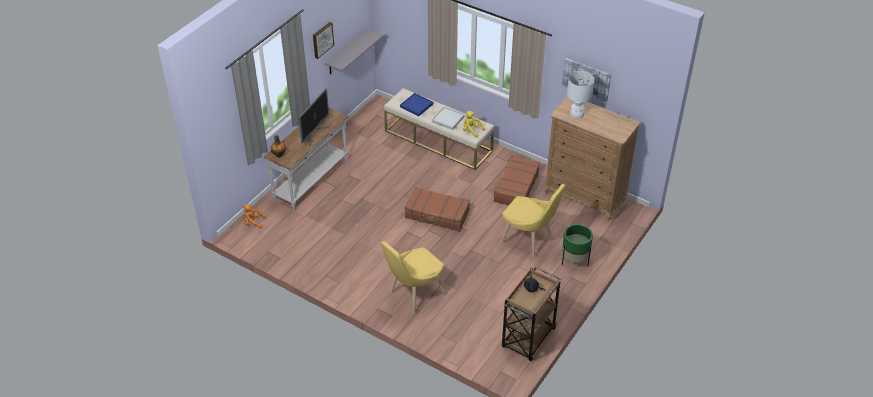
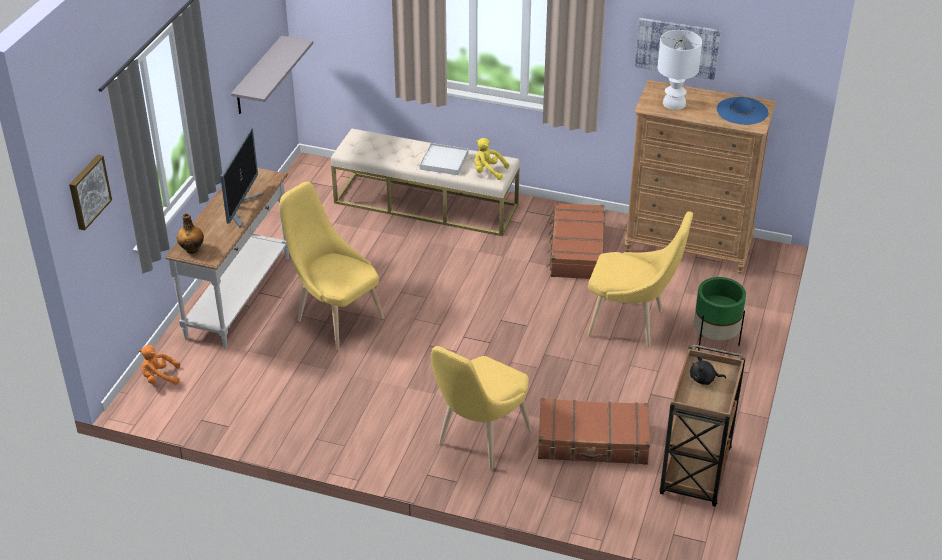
camera: 15 degrees left, 5 degrees down
(322, 39) = (225, 51): picture -> picture (88, 191)
(360, 204) = (335, 317): none -> yellow chair
(416, 106) = (385, 150): blue tray -> none
(437, 215) = (468, 311): brown suitcase -> brown suitcase (593, 442)
(616, 126) = (742, 111): none -> blue hat

